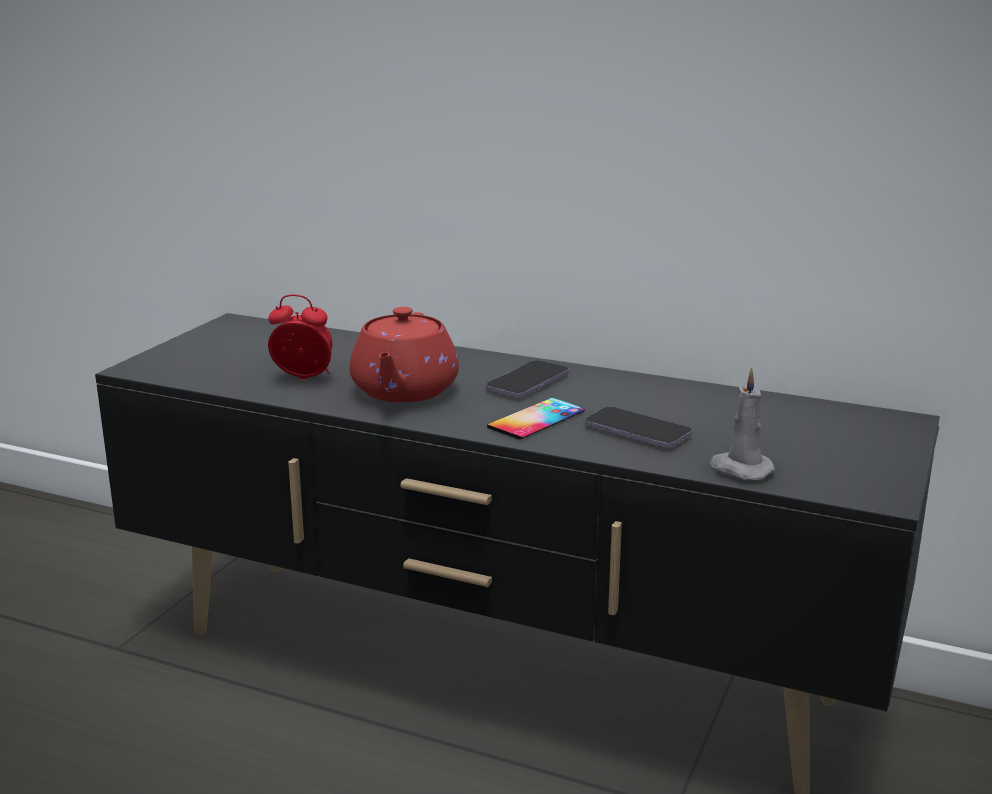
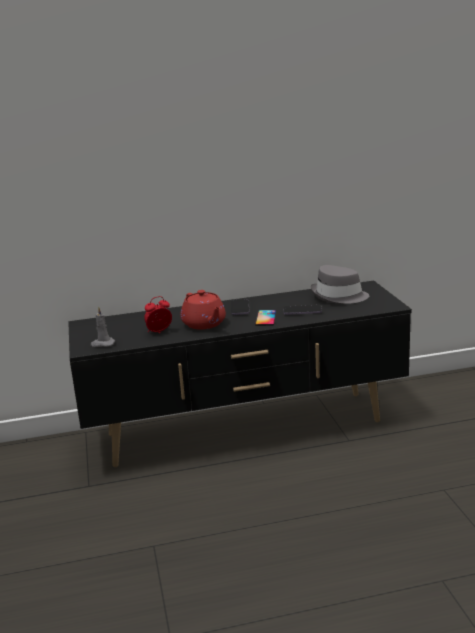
camera: 35 degrees left, 0 degrees up
(740, 469) = (349, 312): grey candle -> grey candle (102, 344)
(783, 426) = (339, 296): none -> grey hat

